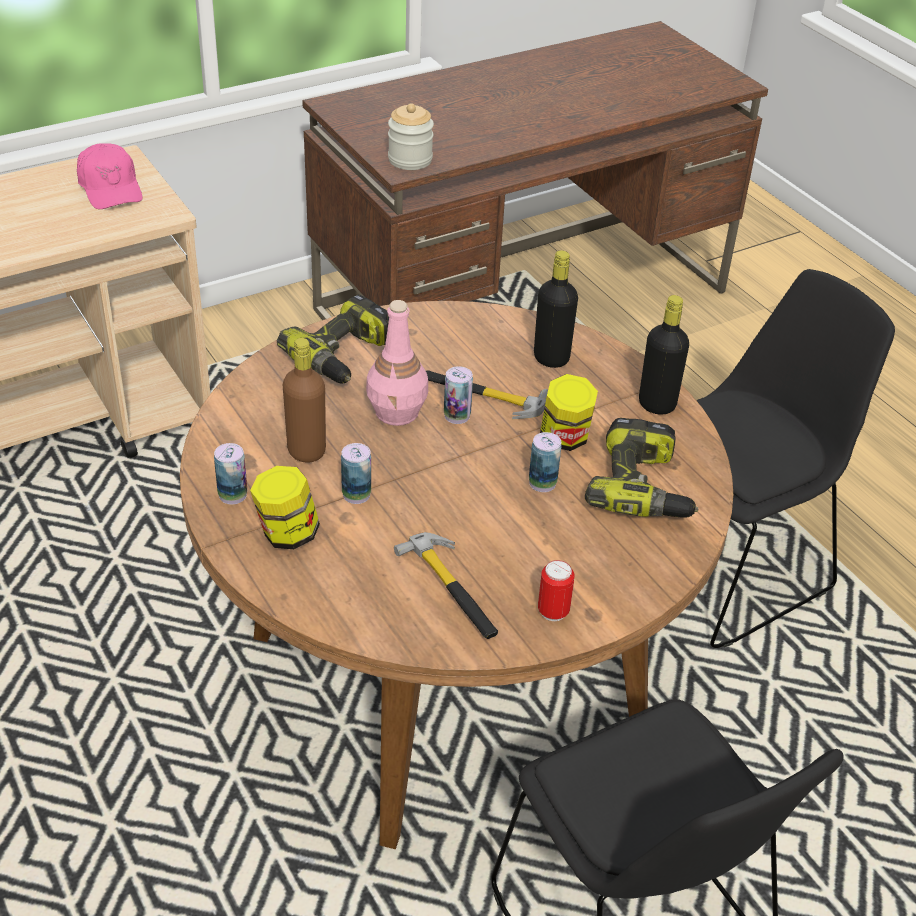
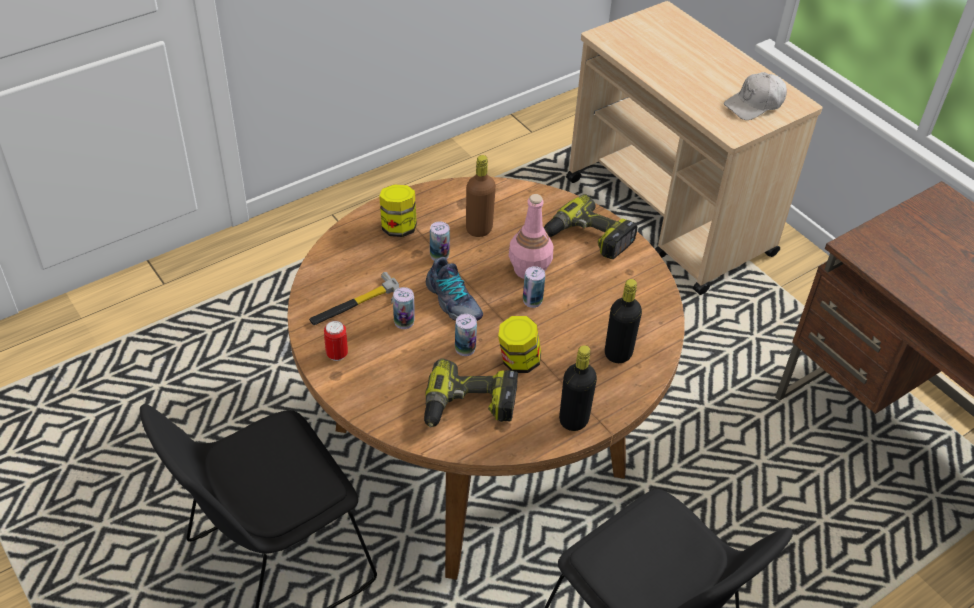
camera: 85 degrees right, 5 degrees up
(110, 188) = (755, 104): pink cap -> white cap
(232, 495) = (431, 201): can -> can (404, 322)
(410, 160) = (874, 251): jar -> none
(454, 488) = (453, 302): none -> shoe
(482, 395) = (559, 314): hammer -> none

